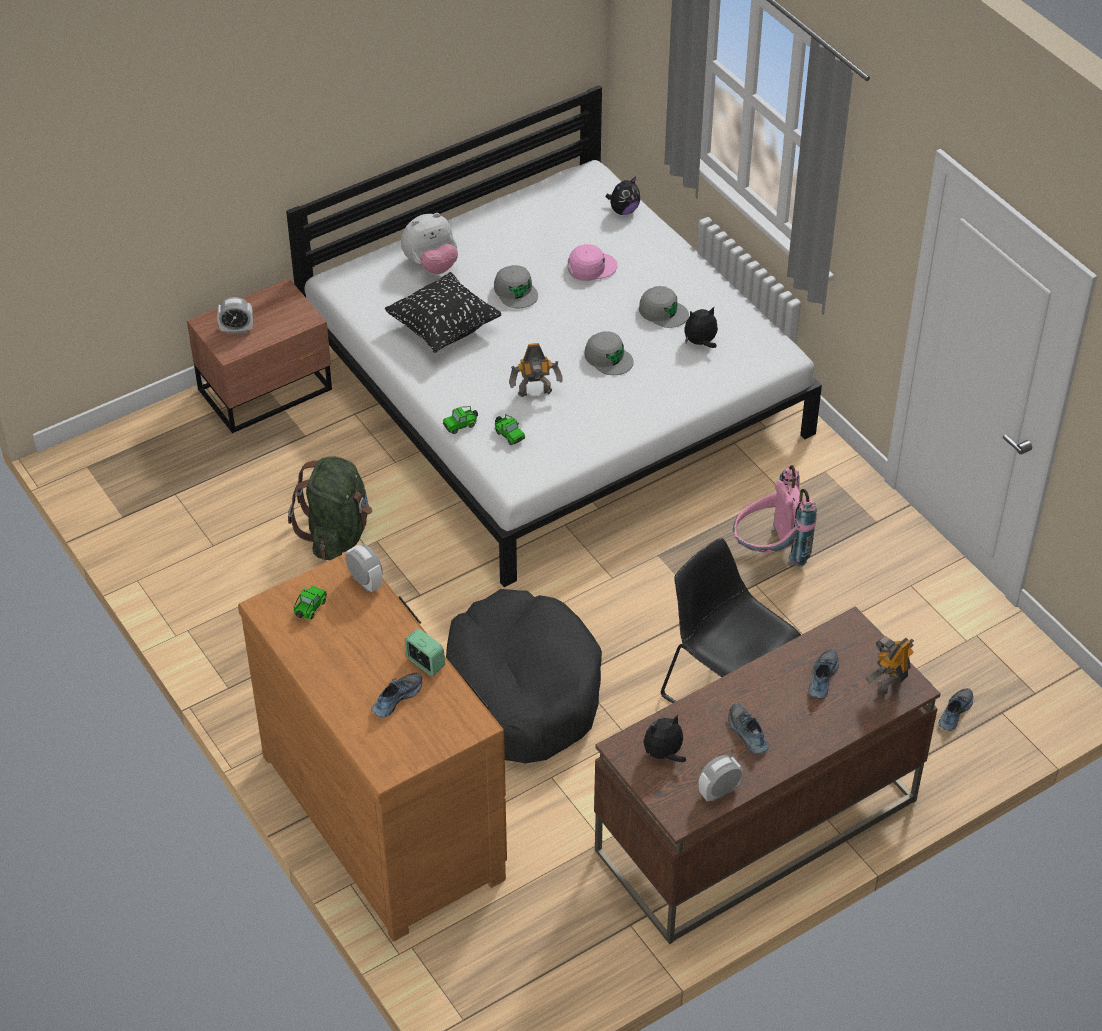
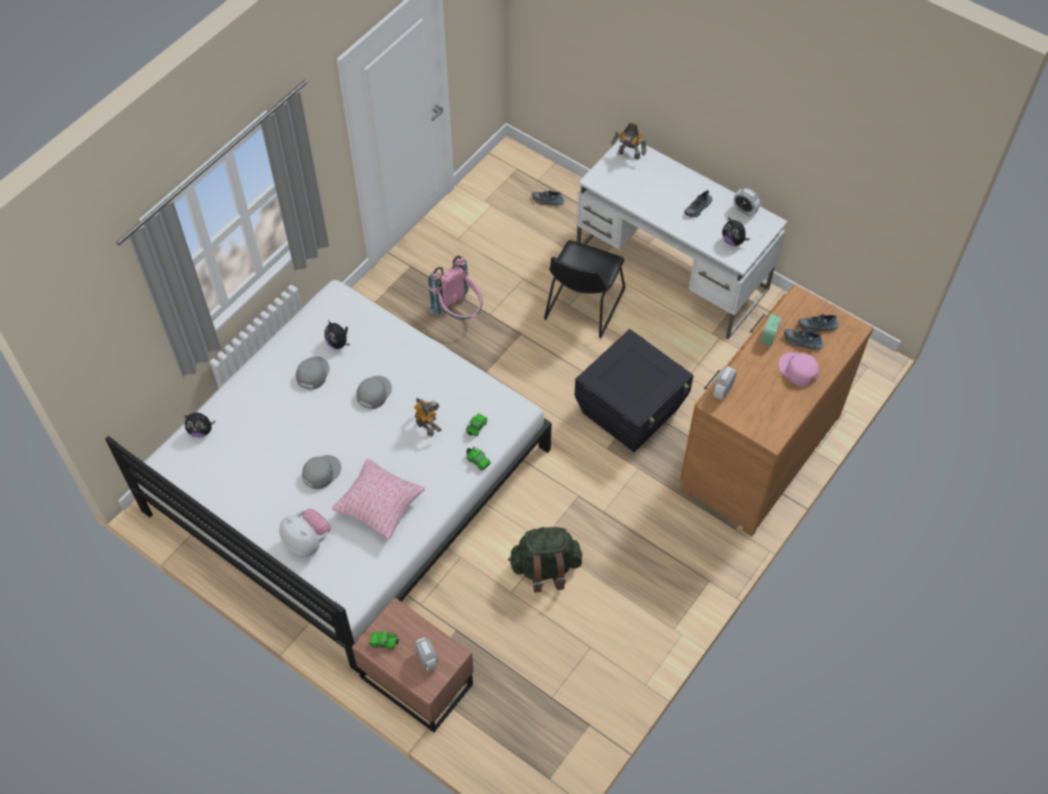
camera: 110 degrees left, 10 degrees up
(309, 609) = (760, 412): toy car -> toy car (385, 642)
(443, 329) = (380, 507): black pillow -> pink pillow
(522, 691) = (631, 411): black dog bed -> black storage box
(591, 267) = (277, 431): pink cap -> pink cap (798, 370)
(623, 210) = (201, 431): plush toy -> plush toy turned 150 degrees clockwise
(755, 826) = (672, 270): brown desk -> white desk
(821, 677) = (640, 185): shoe -> shoe (817, 327)

